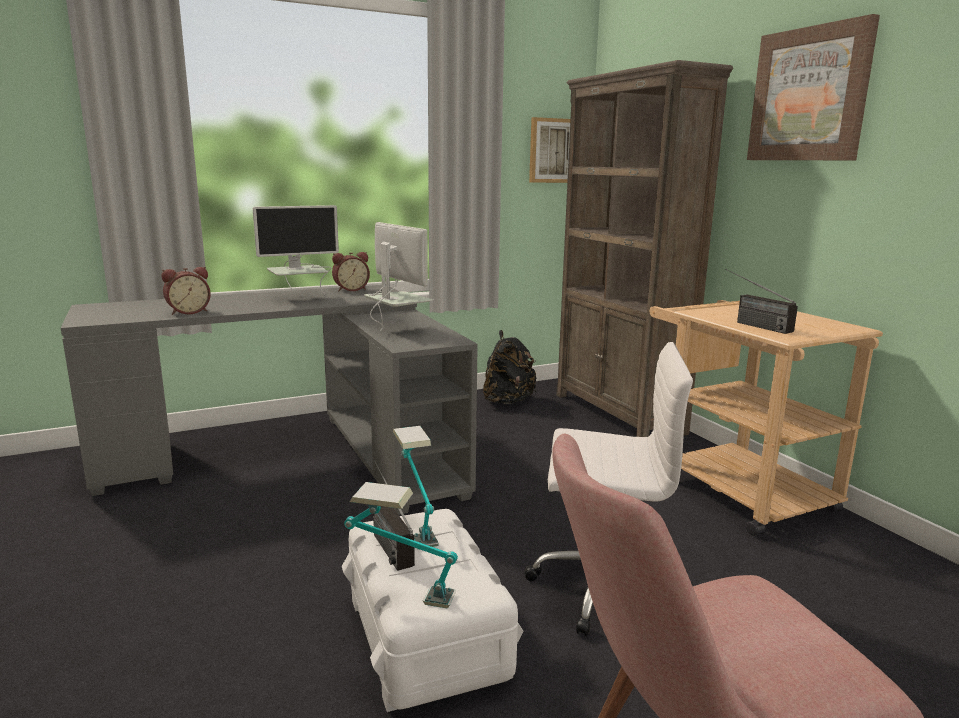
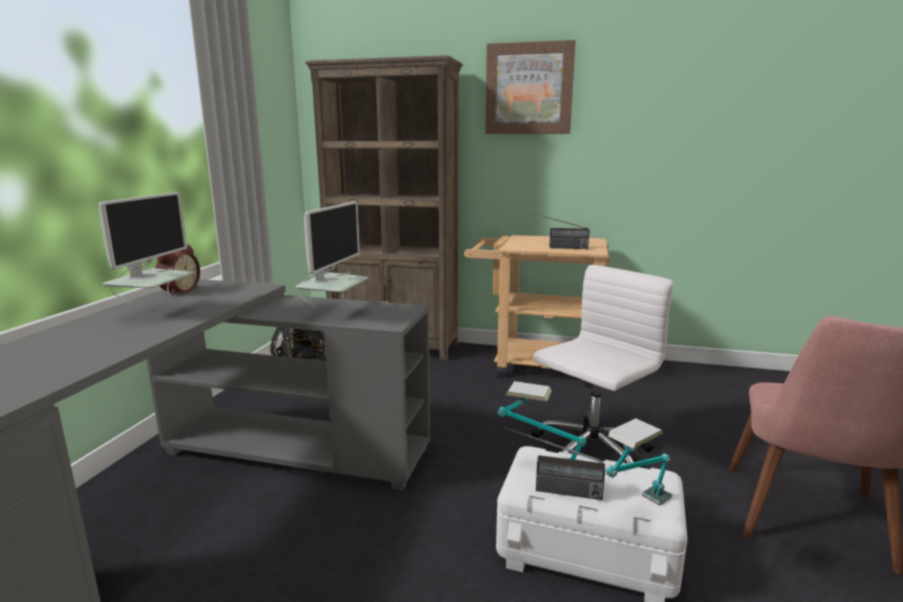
camera: 50 degrees left, 0 degrees up
(188, 312) = (66, 366): alarm clock -> none
(396, 329) = (334, 314): monitor -> monitor turned 105 degrees clockwise
(552, 150) = (277, 126): picture -> none

